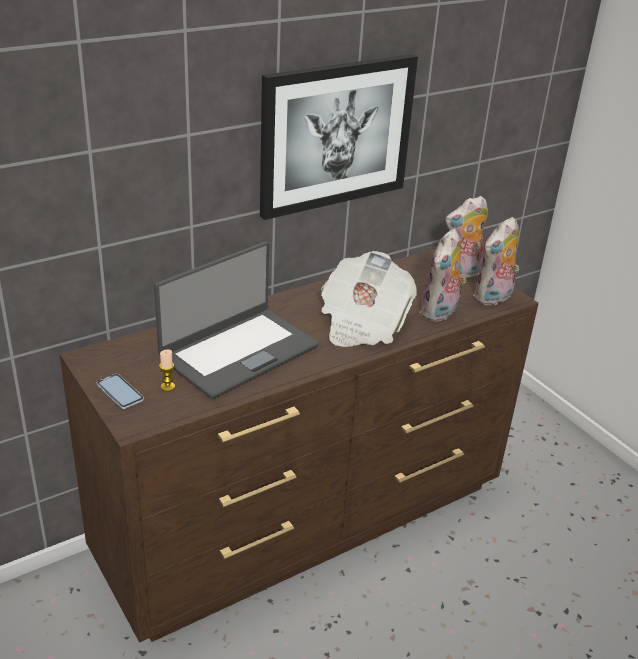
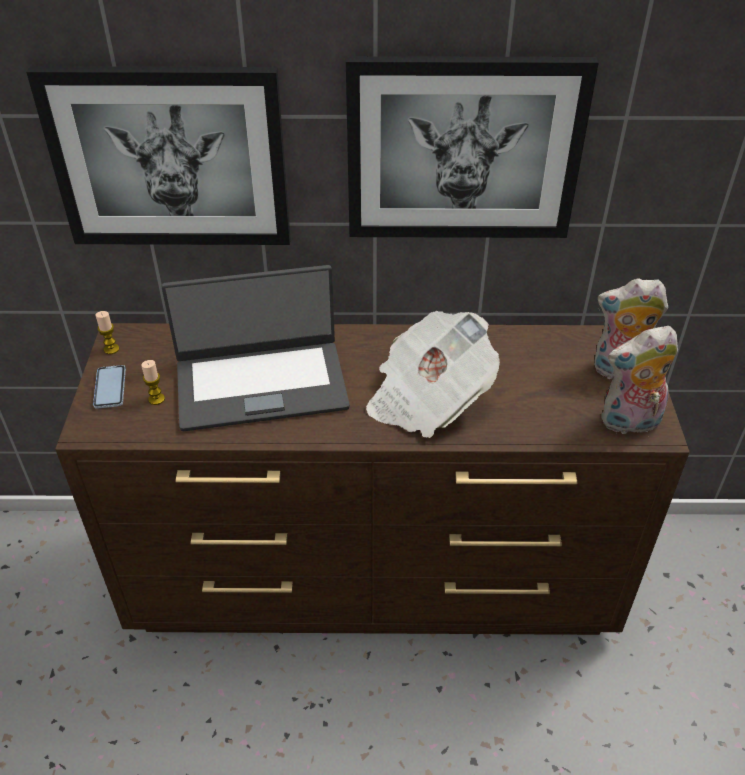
camera: 35 degrees right, 10 degrees up
(90, 367) = (111, 349): none -> candle
(127, 181) = (170, 158): none -> picture
(440, 313) = (536, 418): plush toy -> none

